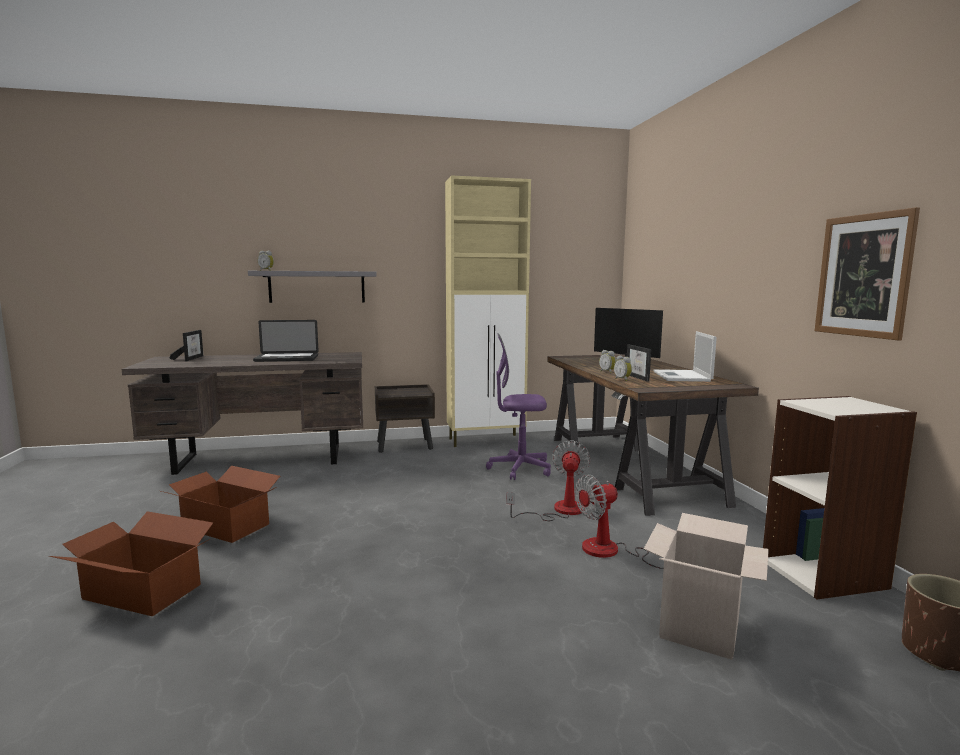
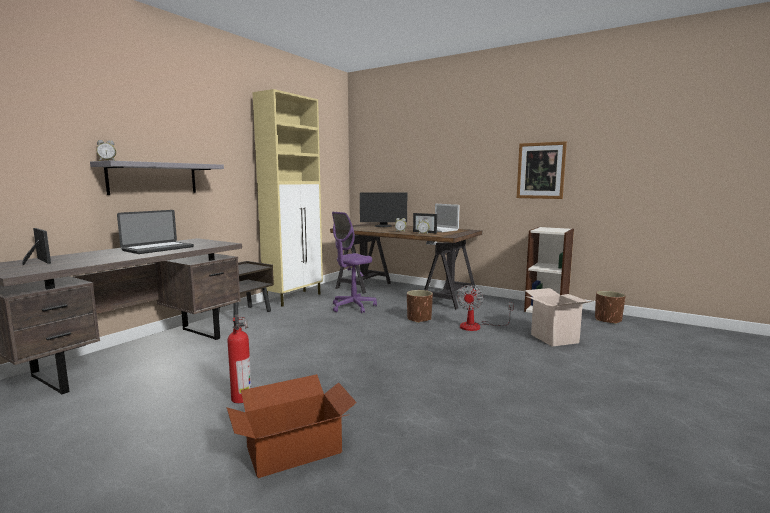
camera: 45 degrees left, 0 degrees up
(226, 525) = (241, 397): cardboard box -> fire extinguisher
(559, 511) = (419, 319): fan -> brown planter

